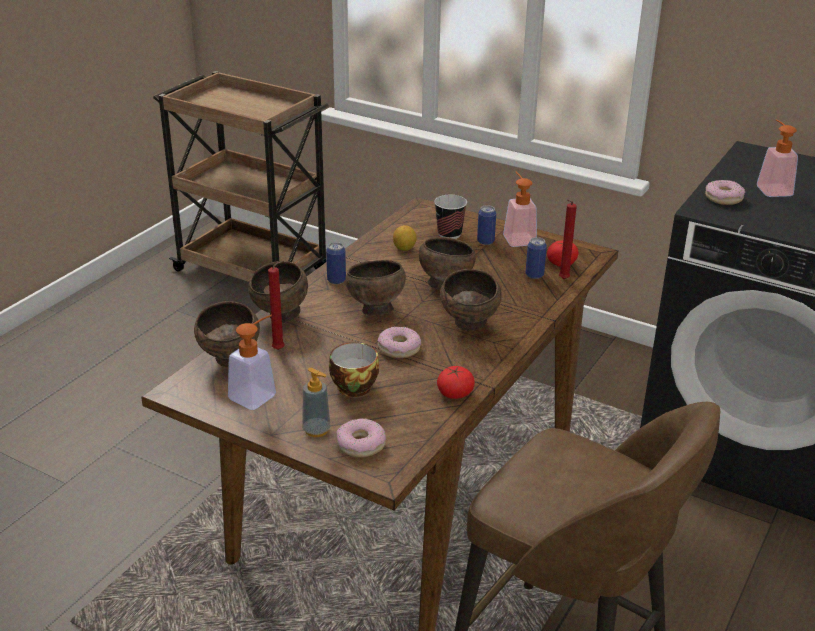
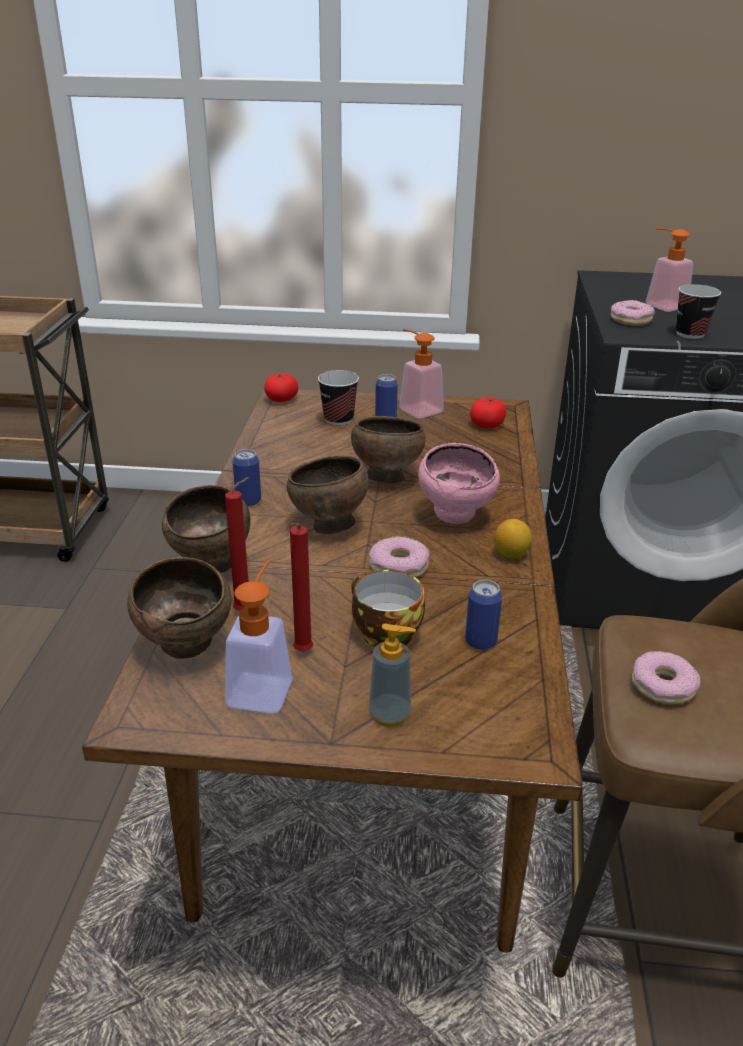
camera: 25 degrees left, 0 degrees up
(361, 444) = (466, 715): donut -> donut (663, 685)
(404, 249) = (301, 446): lemon -> lemon (511, 554)
(455, 393) = (517, 606): tomato -> tomato (281, 399)
(470, 326) = (457, 517): brown bowl -> pink bowl
(534, 275) = (471, 443): can -> can (480, 641)
(562, 280) = (505, 442): red candle -> red candle (302, 653)
(761, 221) = (690, 334): none -> cup

